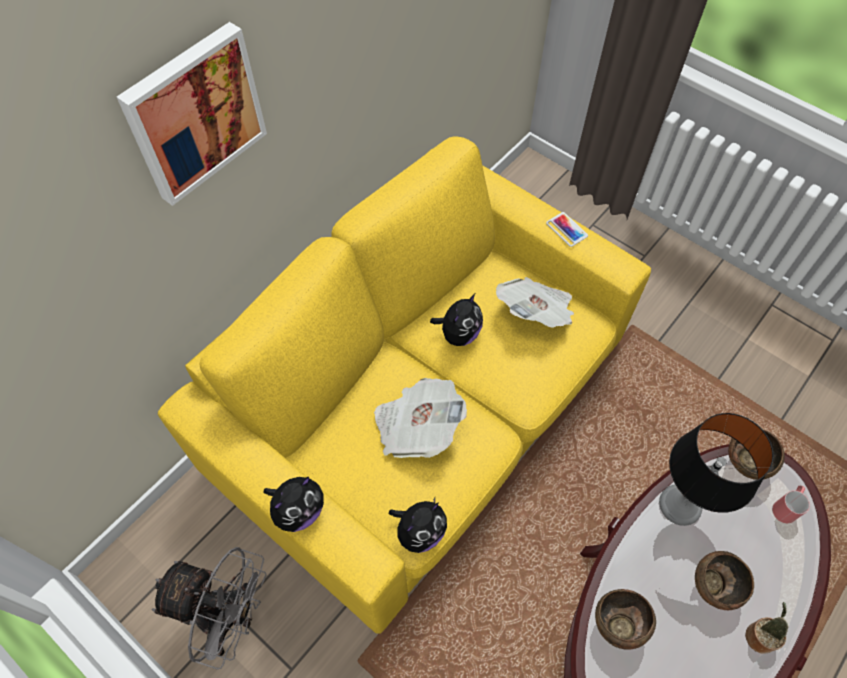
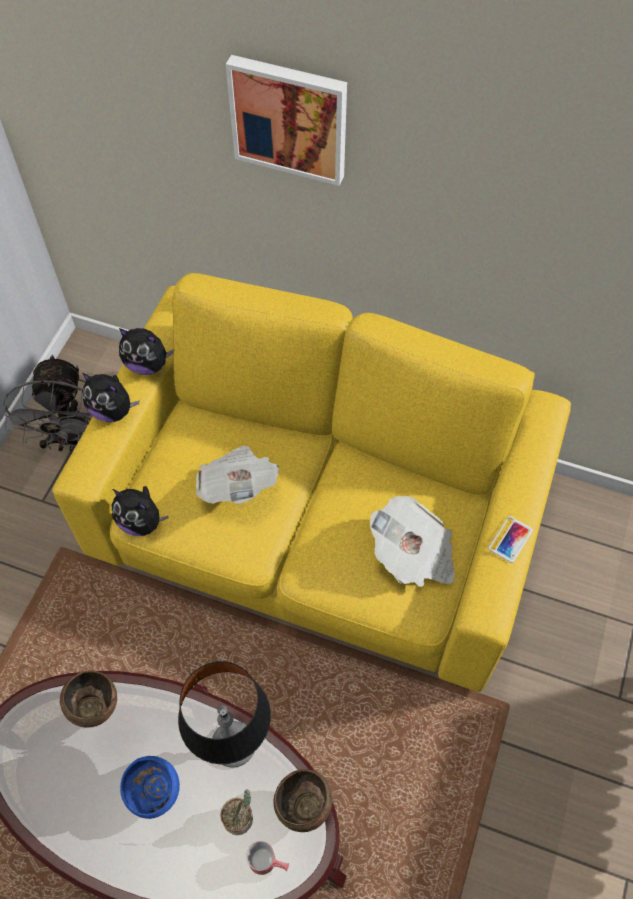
camera: 70 degrees right, 0 degrees up
(459, 334) = (357, 492): plush toy -> plush toy (147, 365)
(712, 586) = (156, 793): brown bowl -> blue bowl
(759, 635) = (119, 849): potted plant -> potted plant (240, 817)

